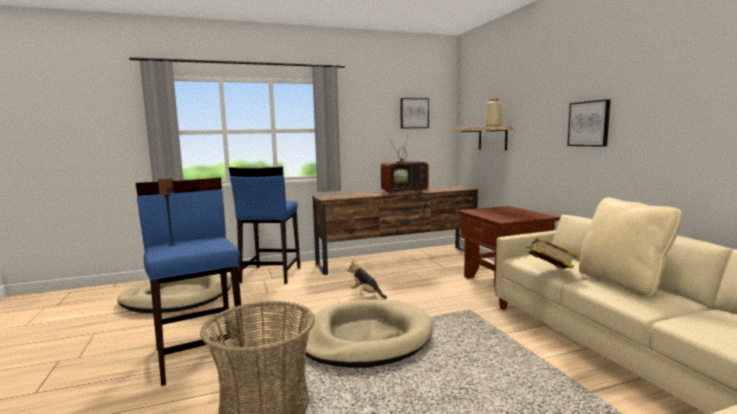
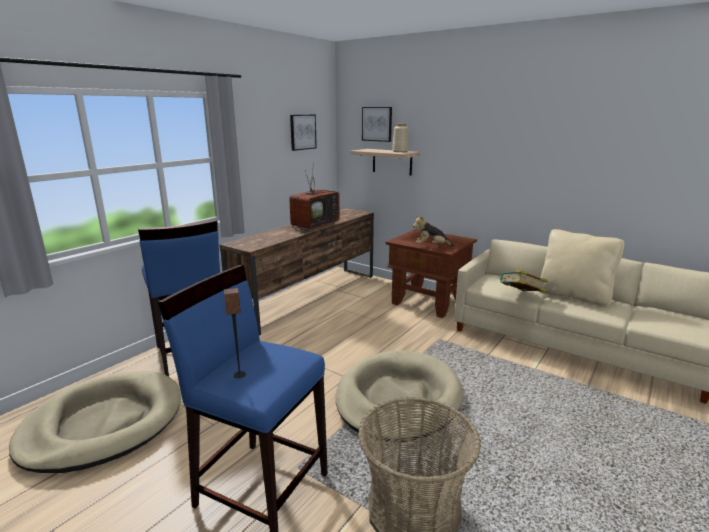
camera: 35 degrees left, 10 degrees up
(366, 294) = (333, 348): plush toy -> plush toy (431, 246)
(589, 124) = (510, 159): picture -> picture (377, 124)

